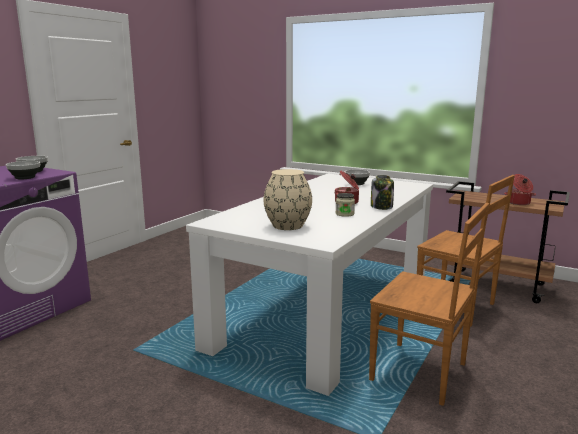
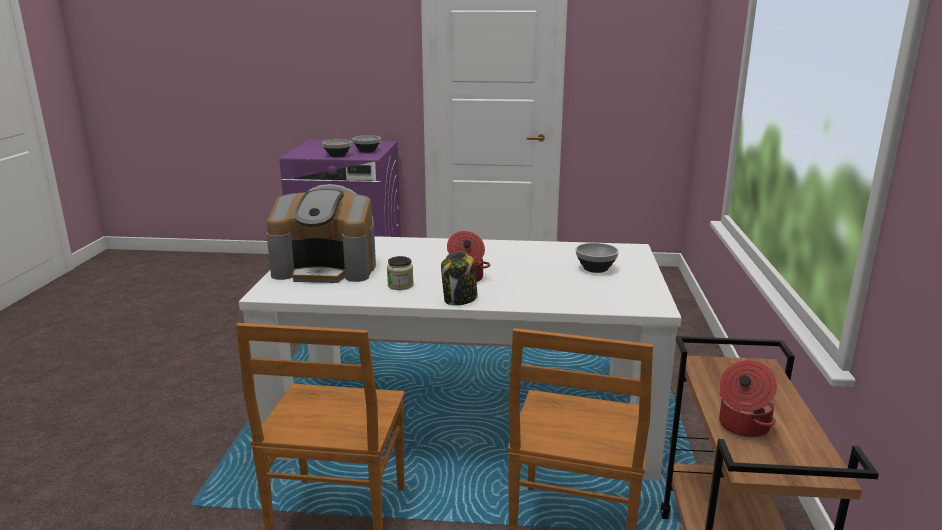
camera: 65 degrees right, 5 degrees up
(287, 225) = (326, 268): beige vase -> coffee machine

